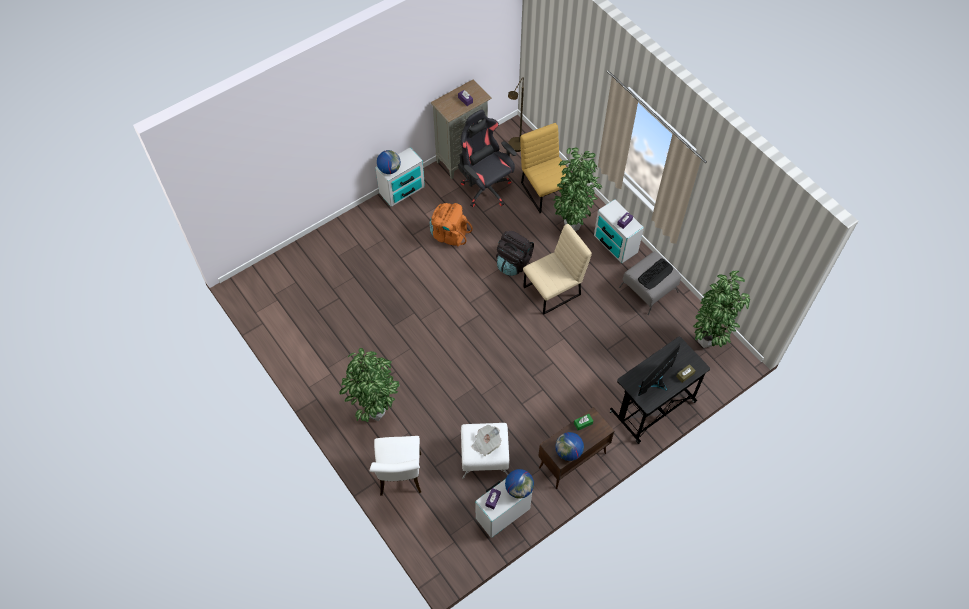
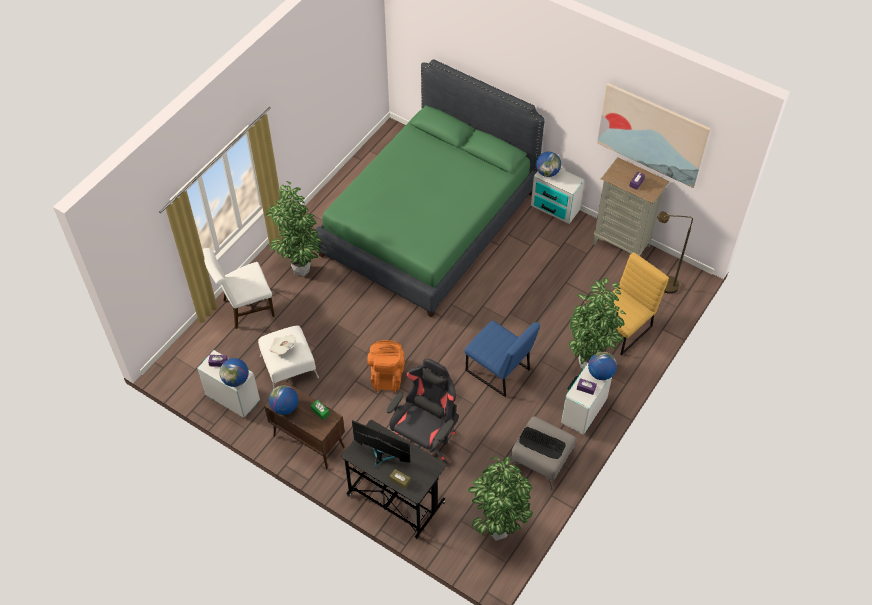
camera: 70 degrees right, 5 degrees down
(370, 291) = (429, 223): none -> green bed
(449, 234) = (523, 263): orange backpack -> orange backpack (387, 375)
(450, 57) = (652, 134): none -> picture
(486, 189) = (595, 277): black office chair -> black office chair (424, 443)
(513, 262) = (516, 326): black backpack -> none
(553, 290) = (499, 371): beige chair -> blue chair
(613, 207) = (600, 373): none -> globe

